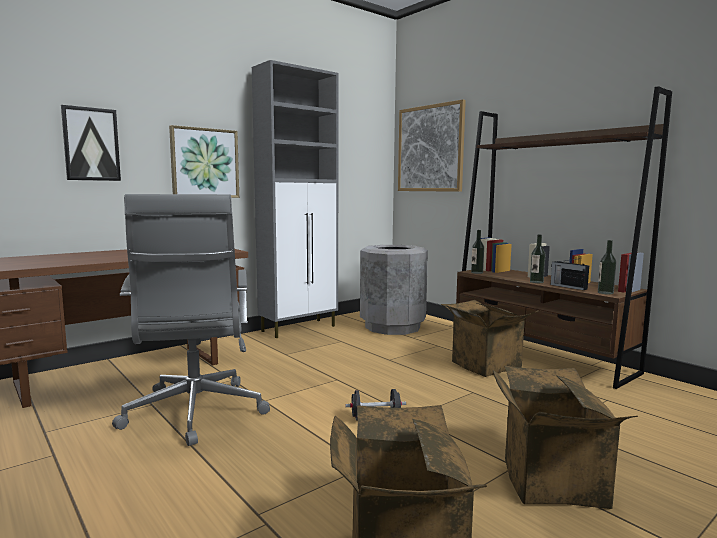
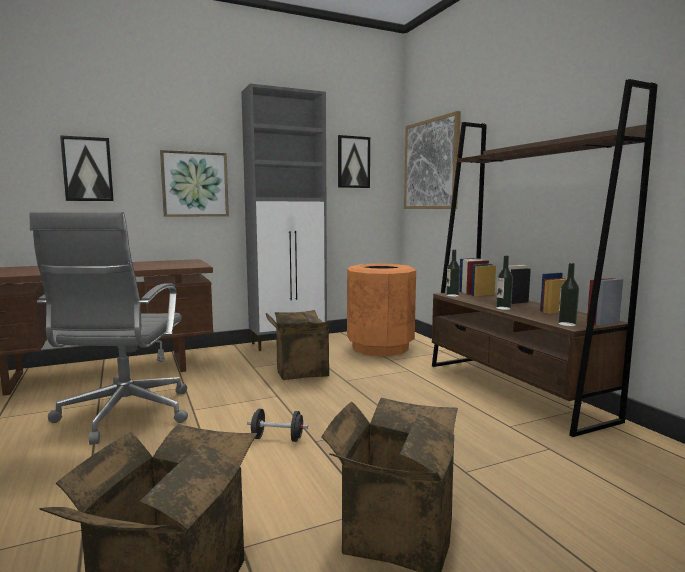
camera: 15 degrees right, 0 degrees up
(352, 144) = (353, 162): none -> picture
(392, 327) = (380, 347): grey trash can -> orange trash can
(482, 365) = (438, 395): cardboard box -> cardboard box (299, 370)
(567, 287) = (532, 315): radio -> none

